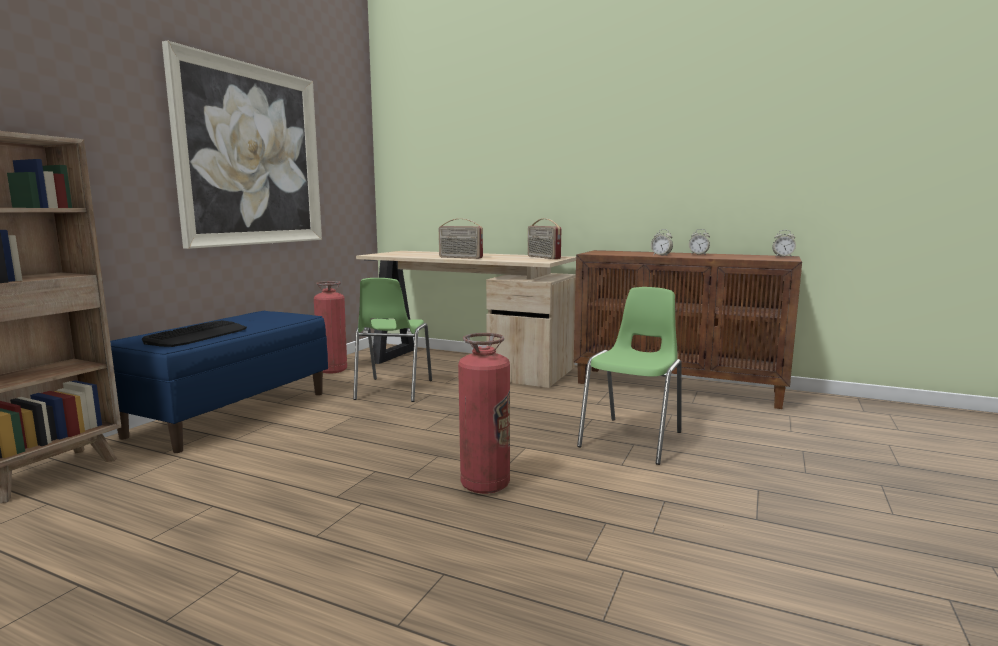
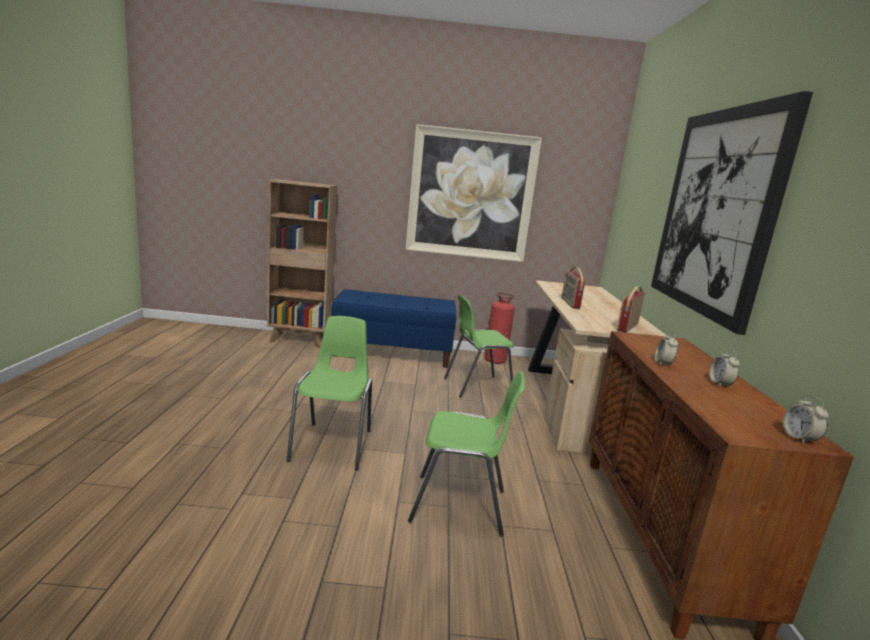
camera: 65 degrees right, 5 degrees up
(197, 335) = (372, 300): keyboard -> none
(485, 484) = (333, 445): fire extinguisher -> green chair
(588, 145) = (716, 212): none -> picture

